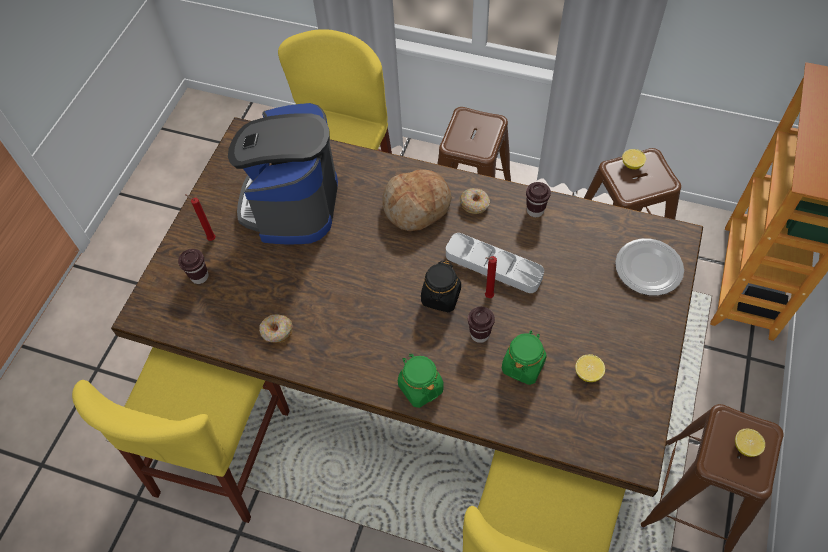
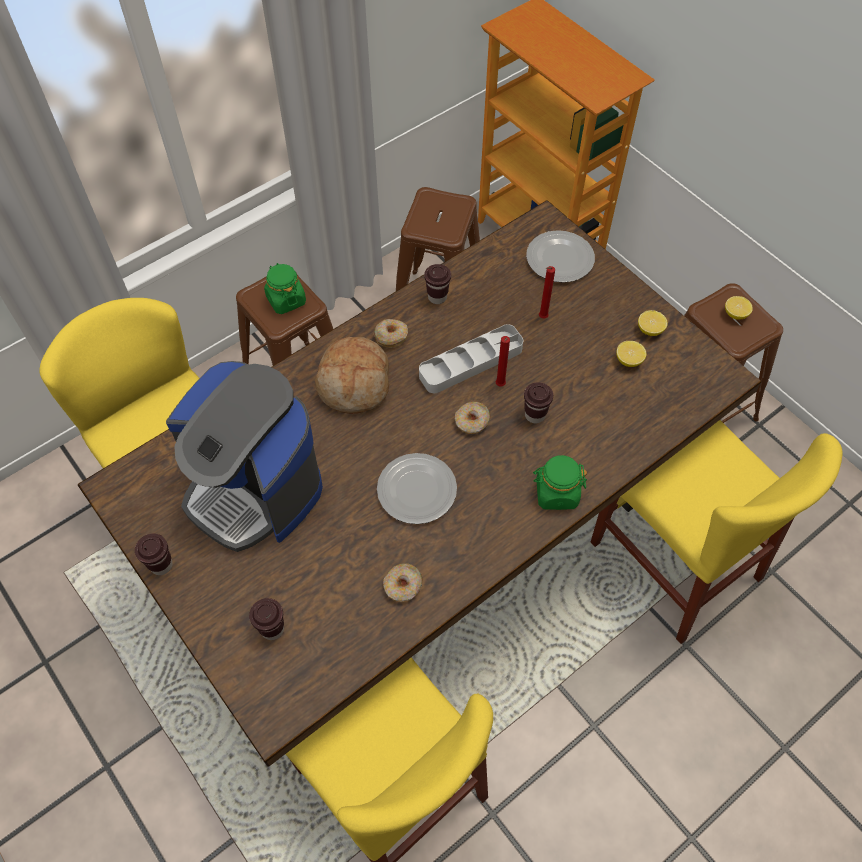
camera: 60 degrees left, 0 degrees up
(207, 192) = (161, 565): none -> brown cup
(210, 238) = (230, 593): red candle -> red candle (541, 318)
(358, 295) = (416, 489): none -> plate
(441, 297) = (472, 422): black jar -> donut
(523, 365) = (589, 401): green jar -> green jar (286, 300)
(632, 164) = (423, 213): lemon -> lemon (650, 330)

